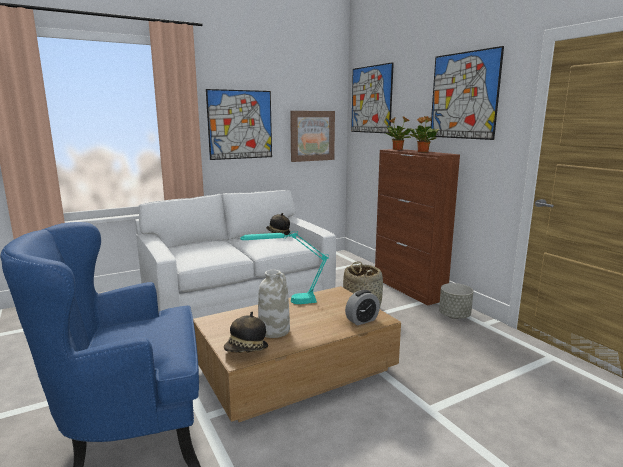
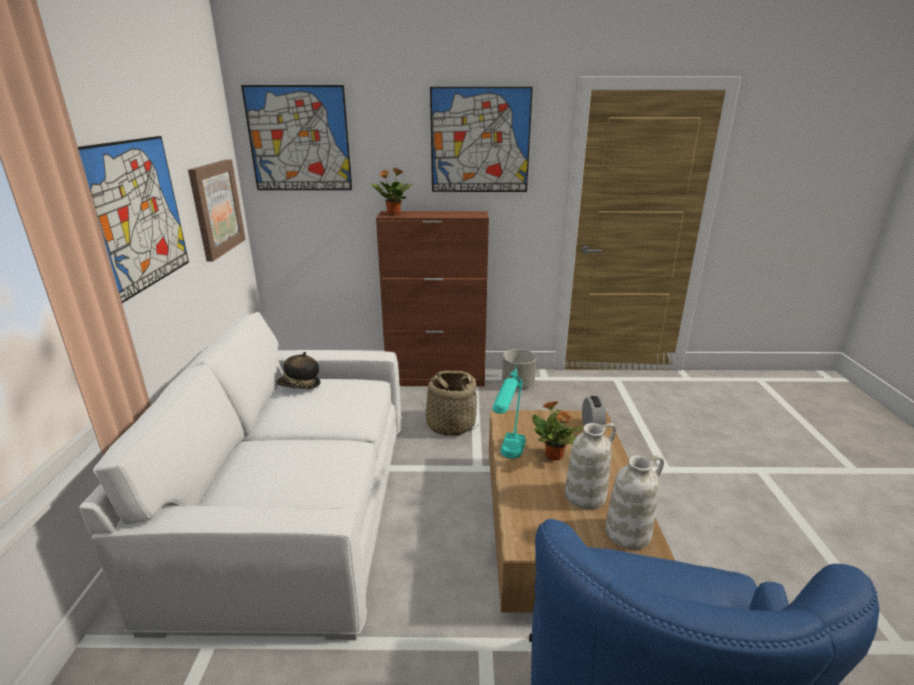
camera: 60 degrees left, 10 degrees up
(246, 350) = (628, 532): hat -> white vase
(422, 152) = (441, 213): potted plant -> potted plant (554, 456)

